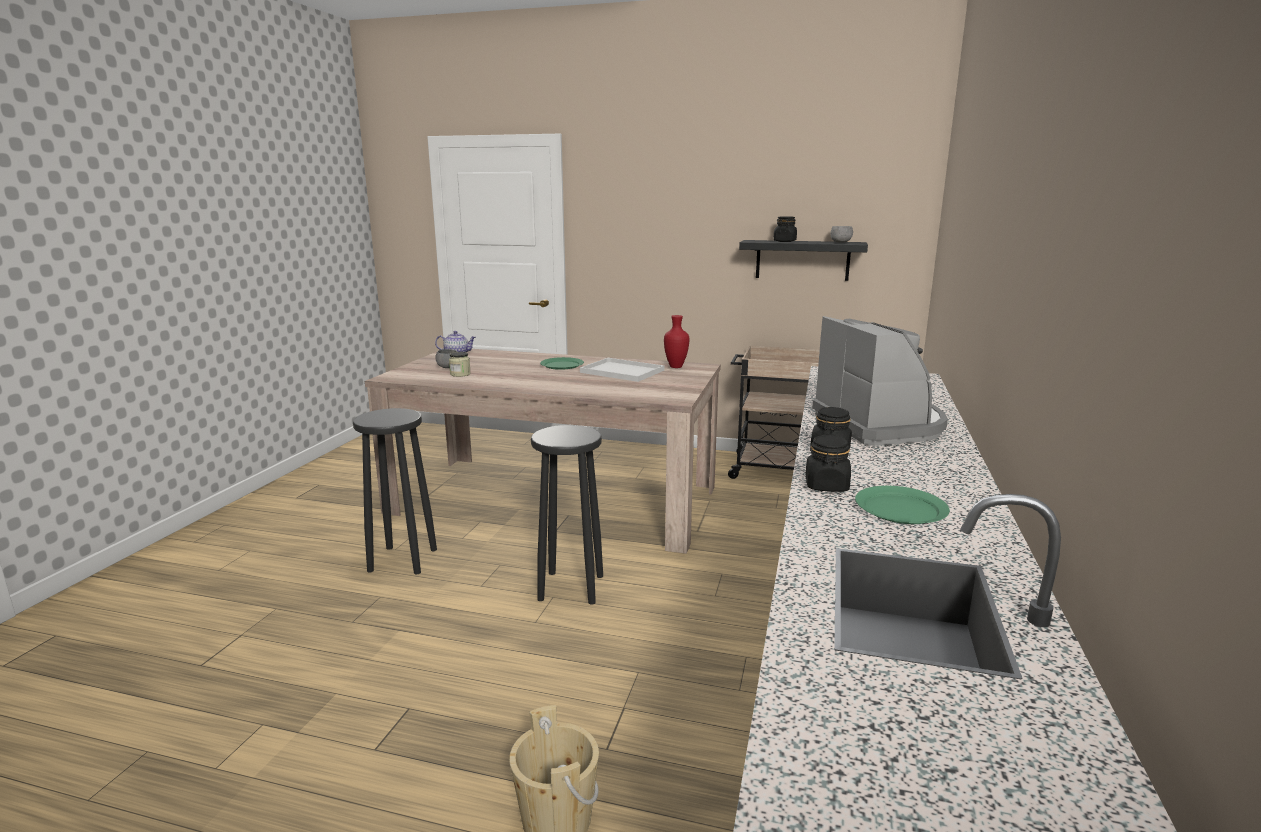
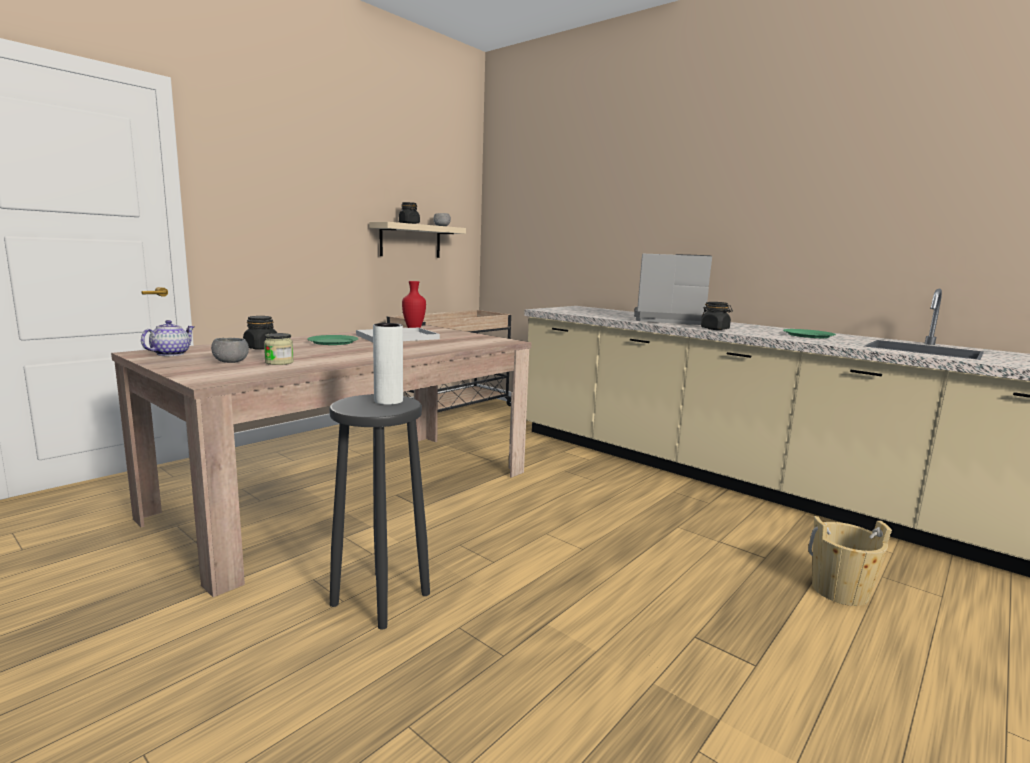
camera: 65 degrees left, 5 degrees down
(397, 417) = (388, 401): none -> white vase
(570, 587) = (536, 523): black stool -> none
(802, 260) = (410, 241): black shelf -> beige shelf
(826, 486) = (773, 336): black jar -> black jar (261, 348)

